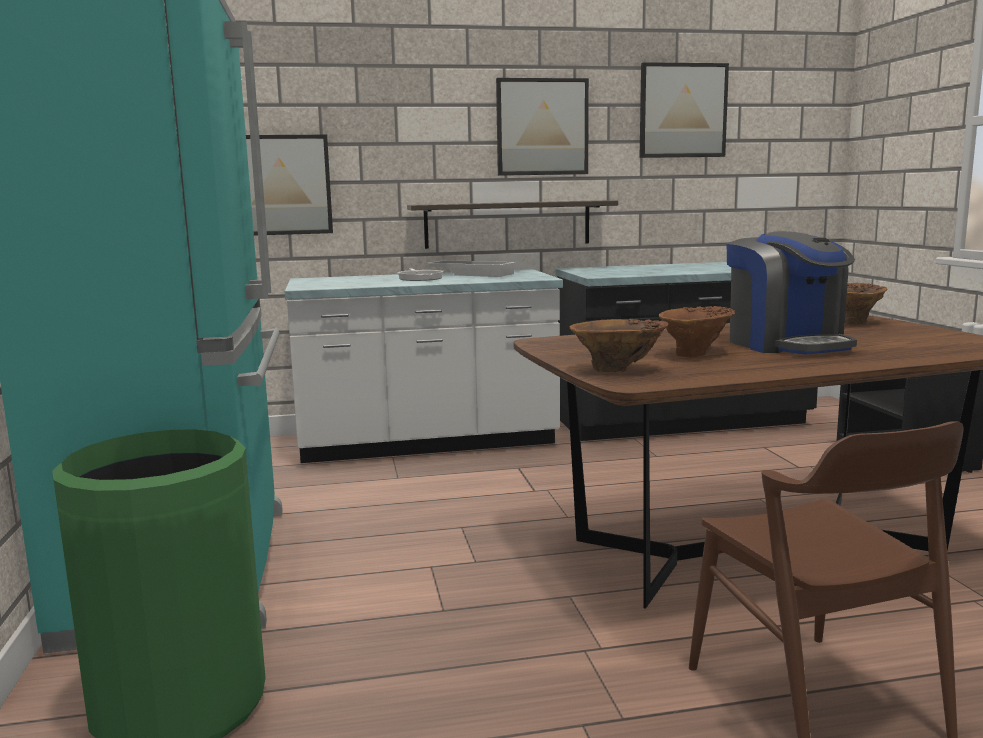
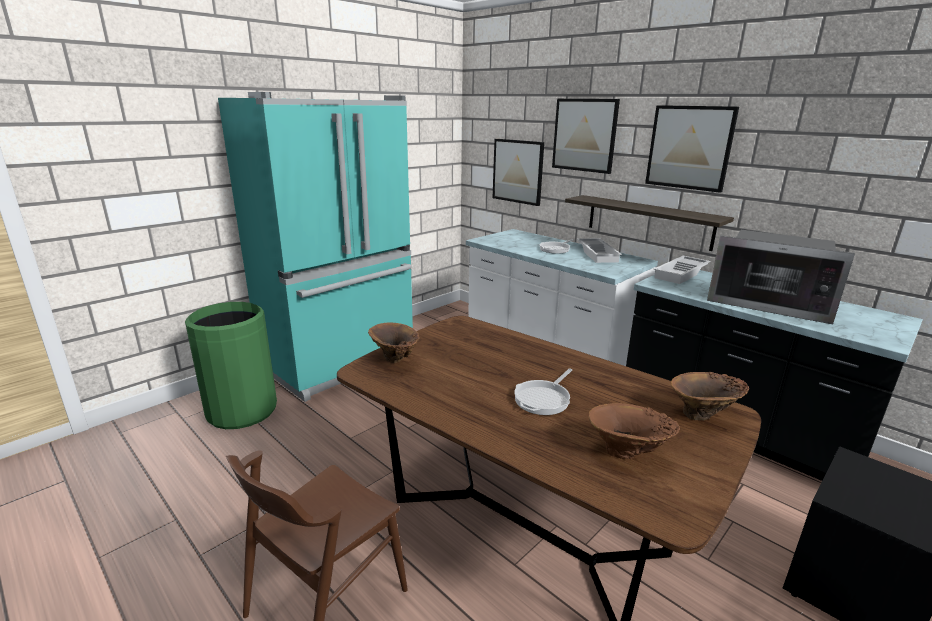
camera: 55 degrees right, 10 degrees up
(587, 270) = (681, 274): none -> white tray
(683, 111) = (843, 141): picture -> picture (584, 135)
(697, 268) = (768, 303): none -> microwave
(697, 354) = (468, 373): brown vase -> brown vase (628, 454)
(786, 344) = (544, 399): coffee machine -> frying pan

